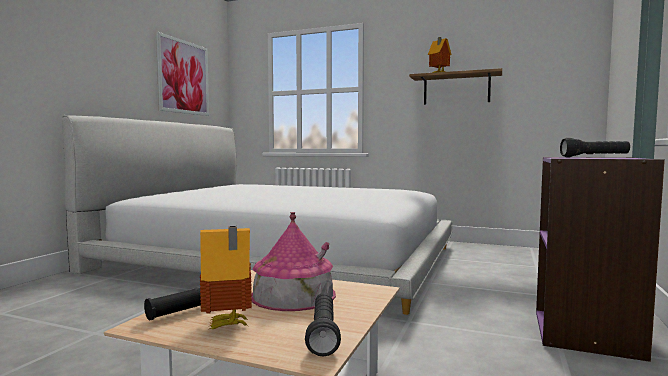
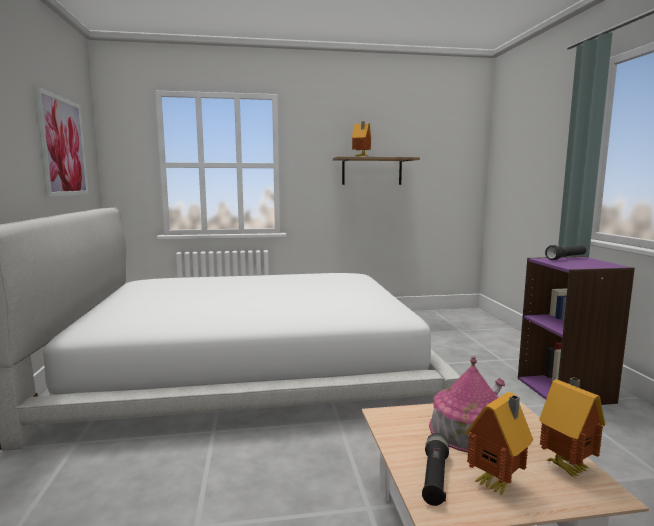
camera: 30 degrees left, 5 degrees up
(323, 334) = (567, 466): black flashlight -> toy house

